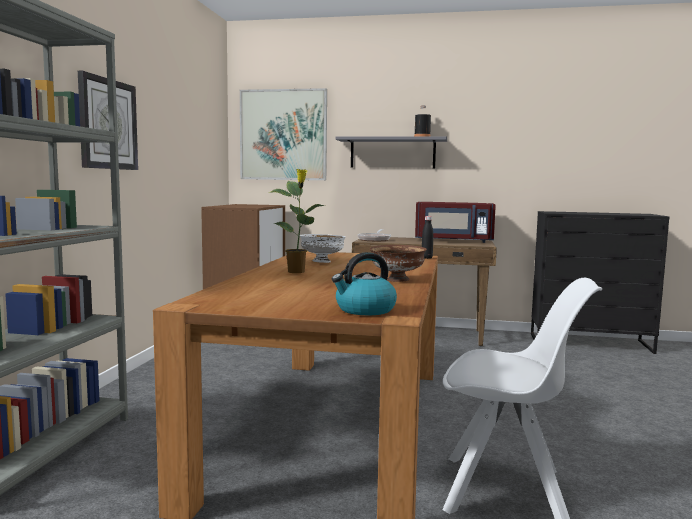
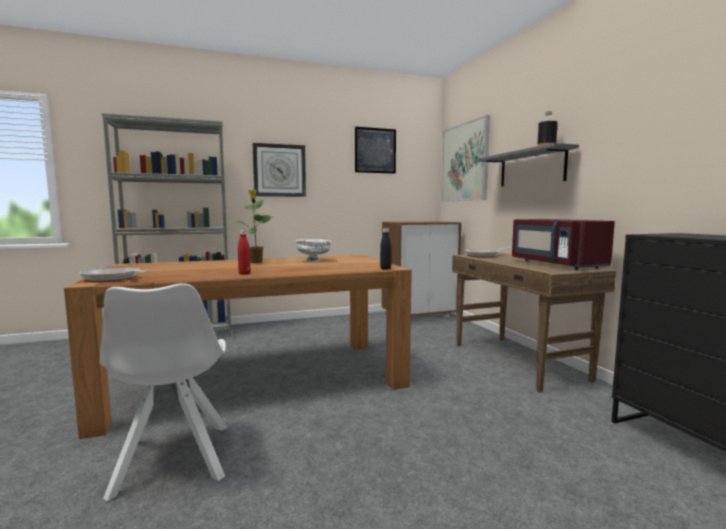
camera: 60 degrees right, 0 degrees up
(188, 105) = (375, 150): none -> picture
(364, 310) = (114, 278): kettle -> frying pan
(397, 280) = (244, 274): brown bowl -> red bottle

